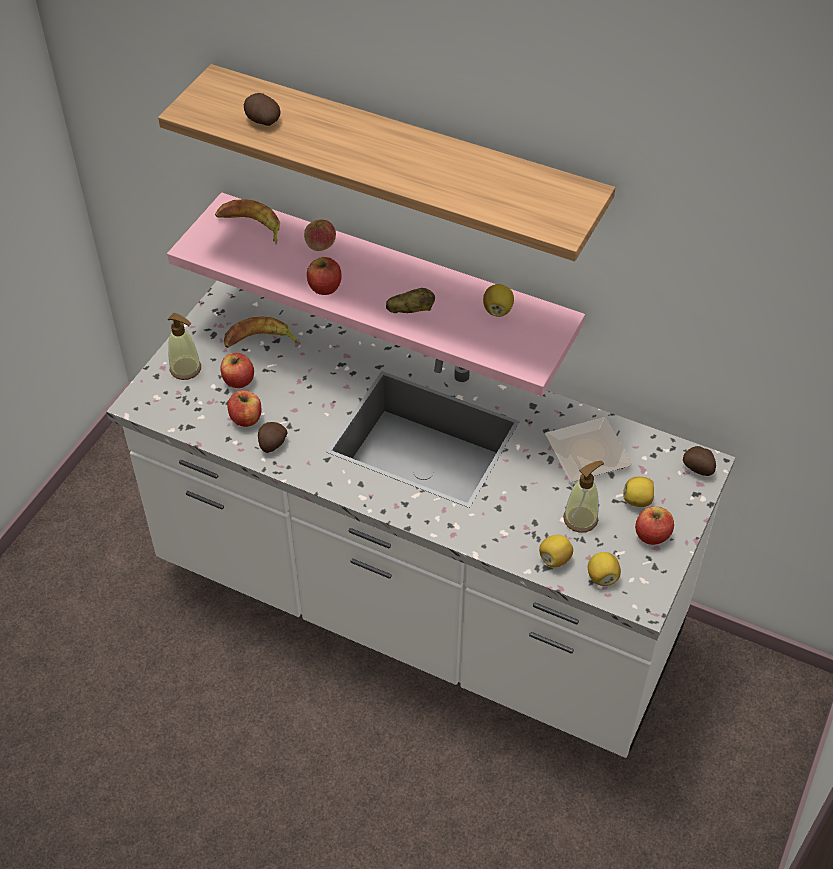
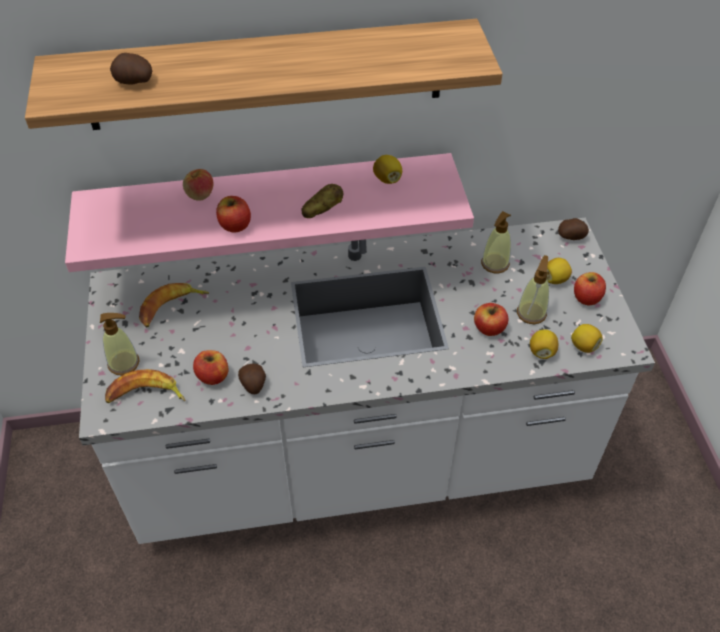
camera: 35 degrees left, 0 degrees up
(238, 380) = (179, 349): apple -> apple (489, 328)
(250, 226) = (124, 206): banana -> banana (145, 395)
(590, 454) = (494, 264): plate -> soap dispenser

